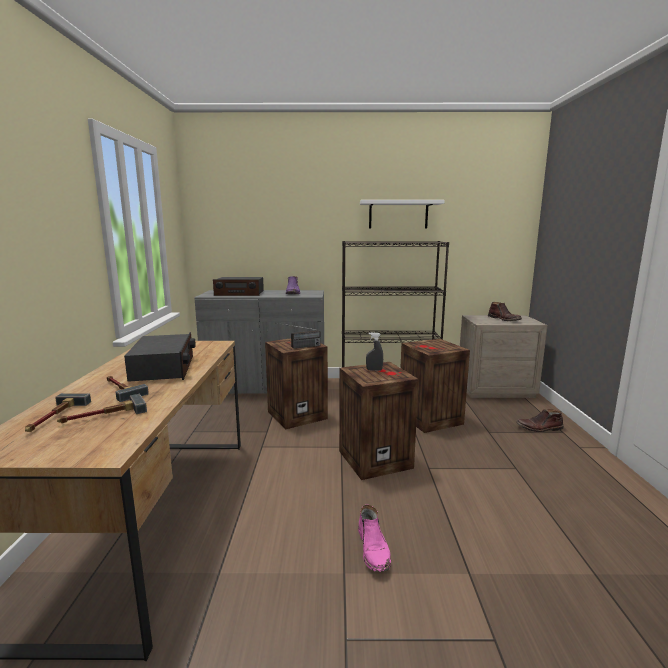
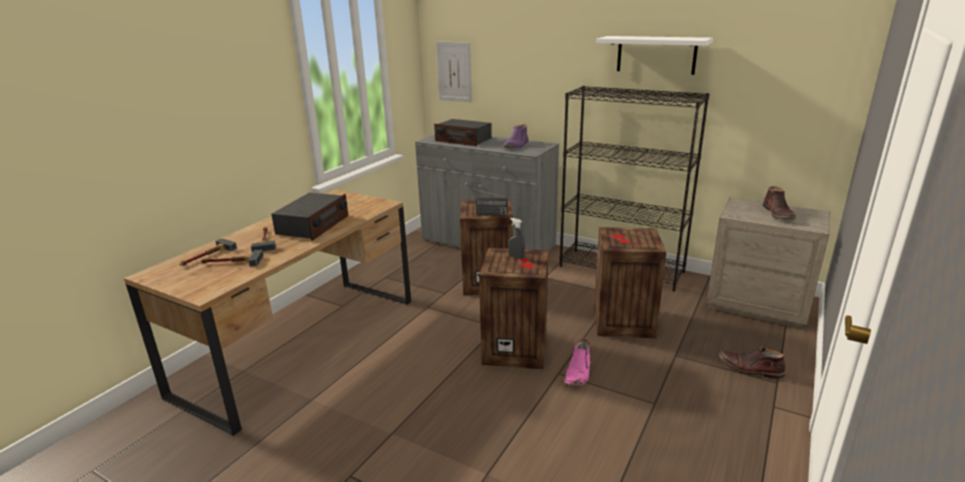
camera: 30 degrees right, 10 degrees up
(218, 236) = (454, 72): none -> picture
(374, 549) = (430, 425): pink boot -> pink boot (578, 372)

